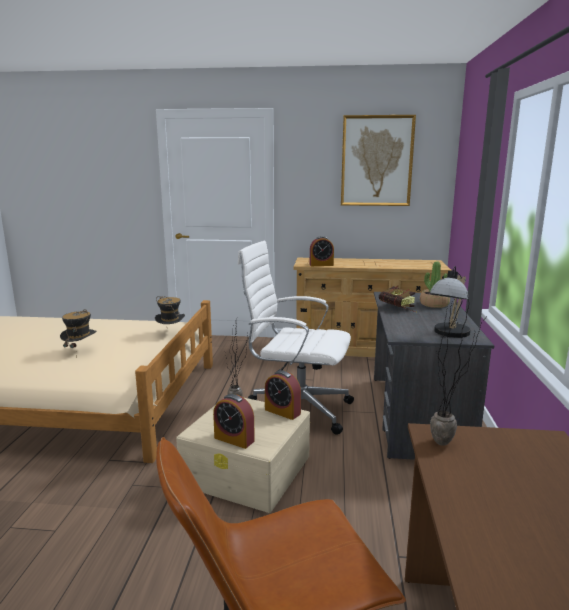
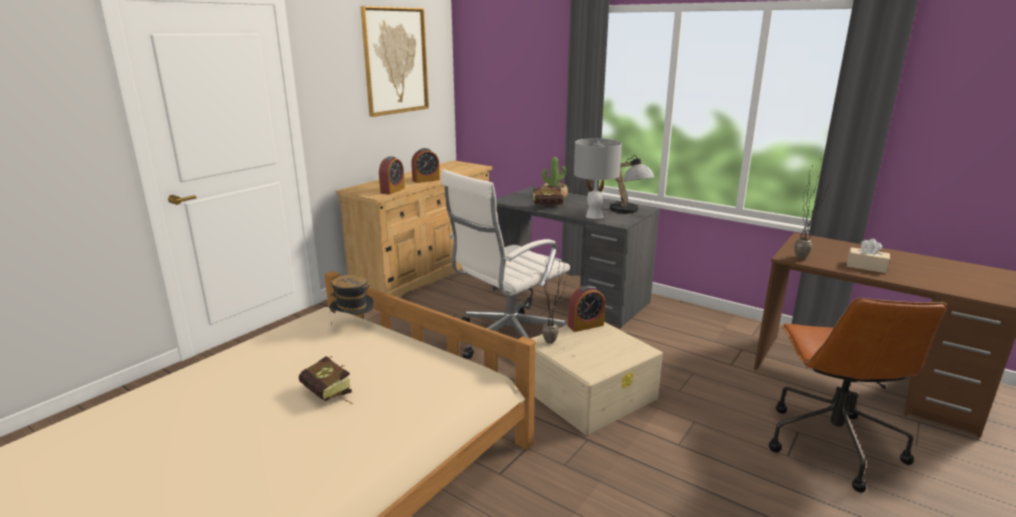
camera: 60 degrees left, 5 degrees up
(80, 352) = (329, 395): hat -> book
(234, 439) = (618, 357): alarm clock -> alarm clock (426, 180)
(403, 325) = (594, 216): none -> grey table lamp
(486, 502) = (866, 267): none -> beige tissue box

